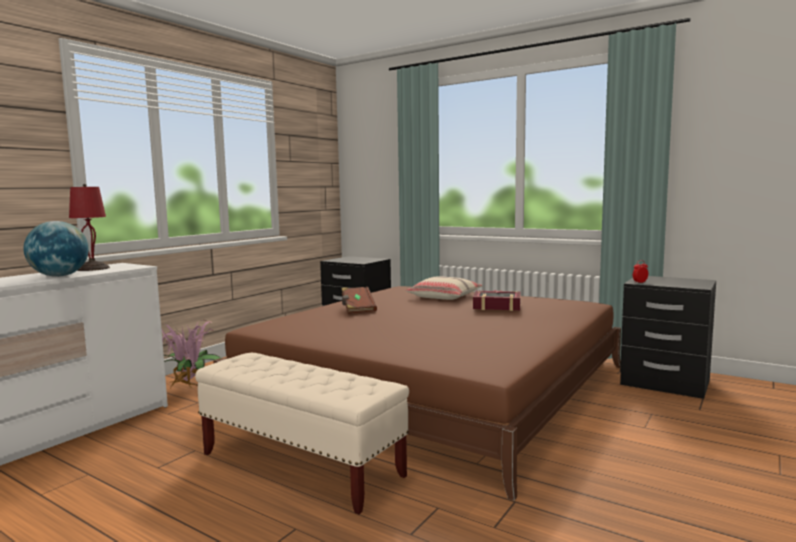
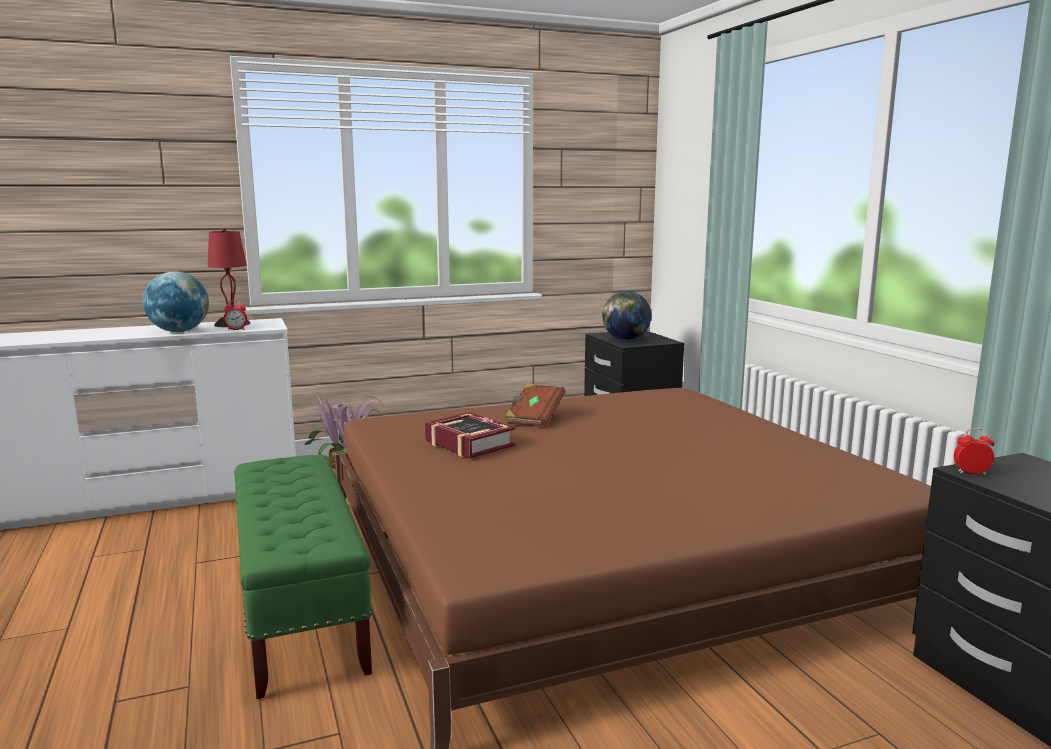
camera: 35 degrees right, 5 degrees up
(112, 270) = (236, 329): none -> alarm clock
(301, 465) = (301, 612): beige bench -> green bench
(354, 261) = (625, 340): none -> globe
(444, 297) = (696, 421): beige pillow -> none
(497, 306) = (726, 456): book -> book (468, 443)

